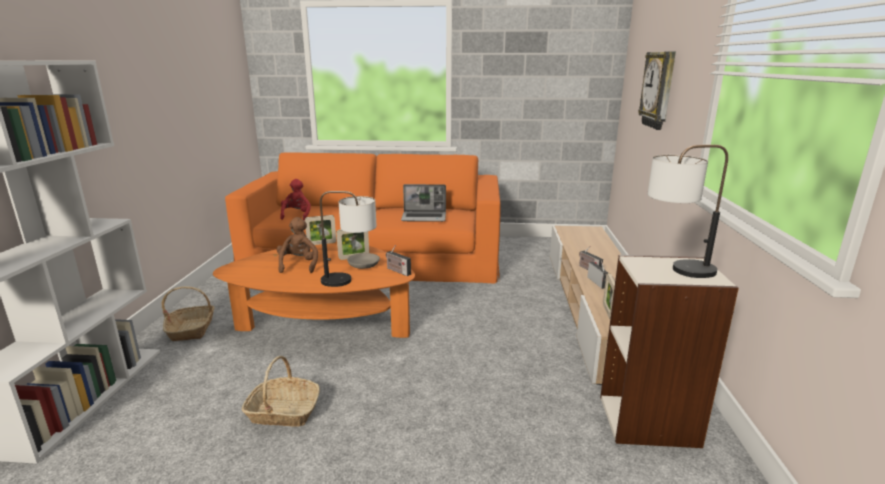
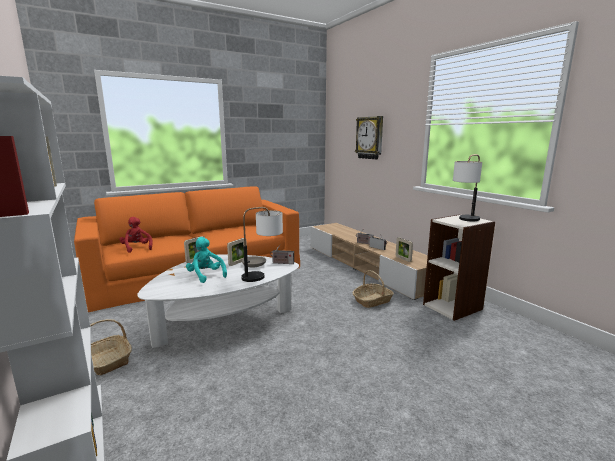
camera: 35 degrees left, 5 degrees down
(283, 412) = (274, 379): basket -> basket (372, 301)
(299, 265) = (206, 276): brown plush toy -> turquoise plush toy
(325, 326) = (224, 322): orange coffee table -> white coffee table
(424, 217) = (242, 232): laptop -> none

